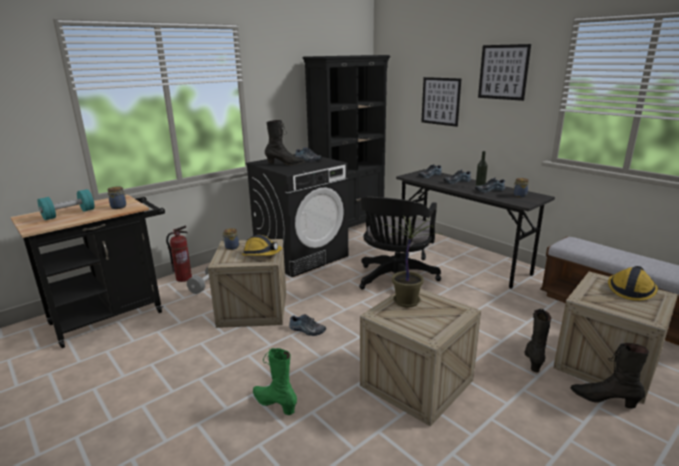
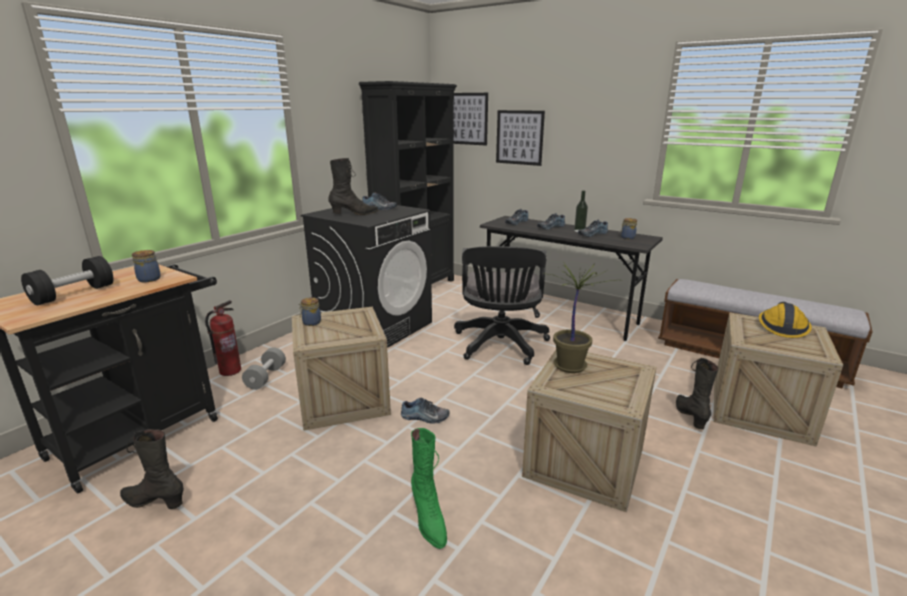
camera: 15 degrees left, 0 degrees up
(69, 214) = (73, 294): turquoise dumbbell -> black dumbbell
(262, 254) = (357, 327): hard hat -> none
(274, 404) = (428, 519): green boot -> green boot turned 135 degrees counterclockwise
(503, 72) = (595, 102): picture -> picture (466, 119)
(603, 399) = (779, 448): black boot -> black boot (154, 501)

